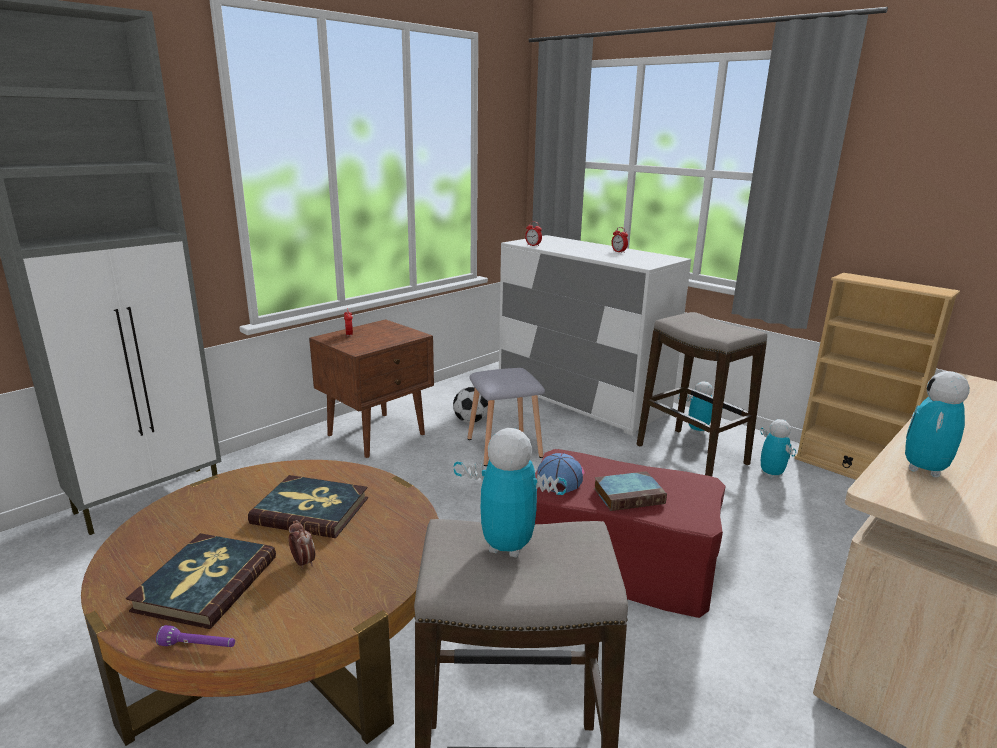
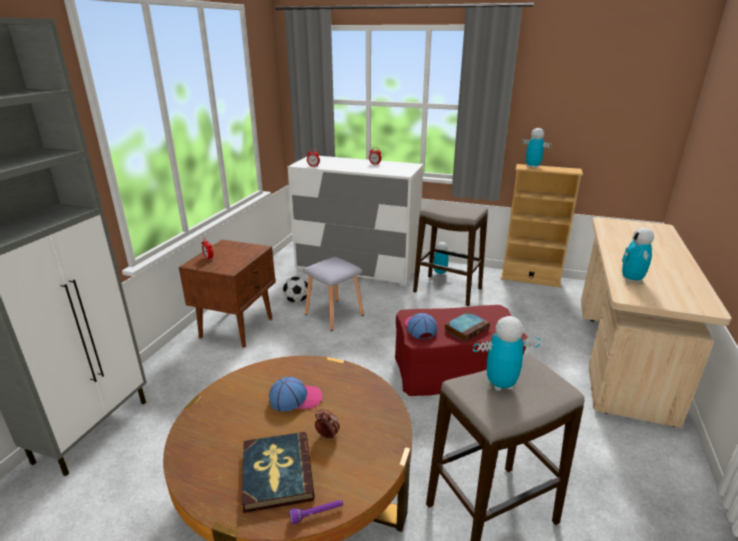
camera: 25 degrees left, 5 degrees up
(311, 510) = (296, 398): book -> cap
(771, 474) = (495, 292): toy robot -> toy robot (532, 167)

